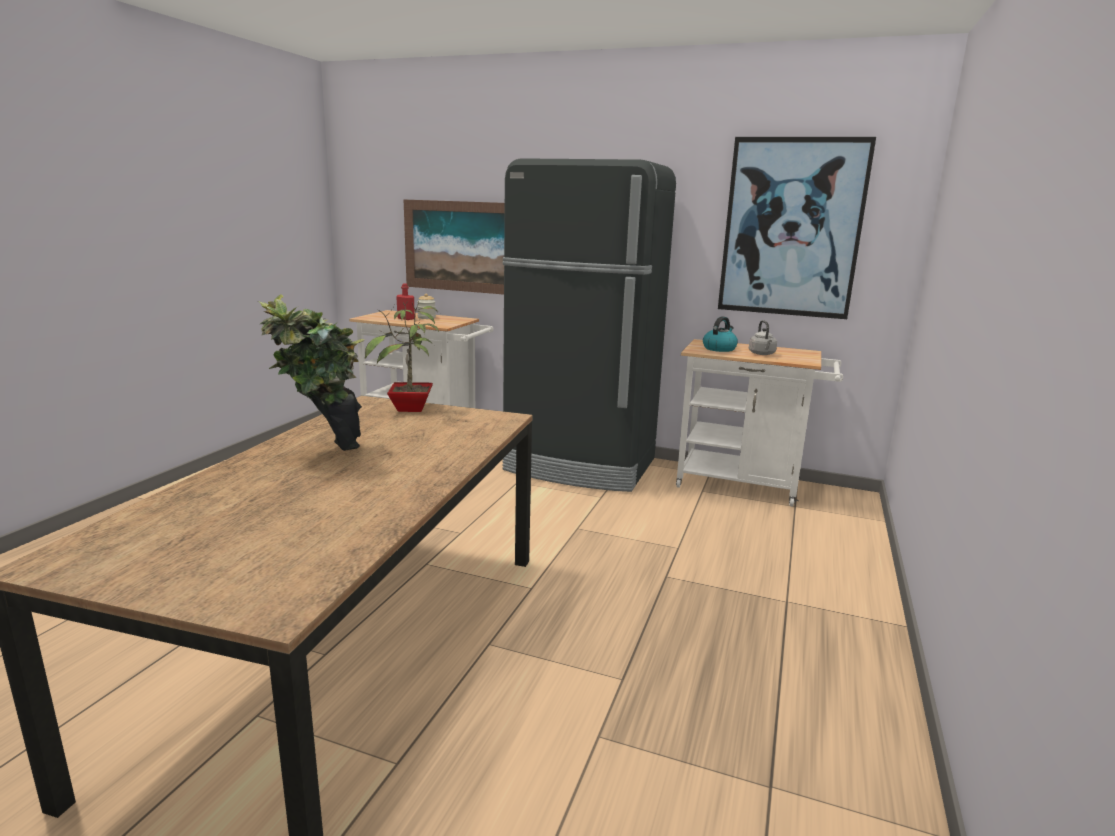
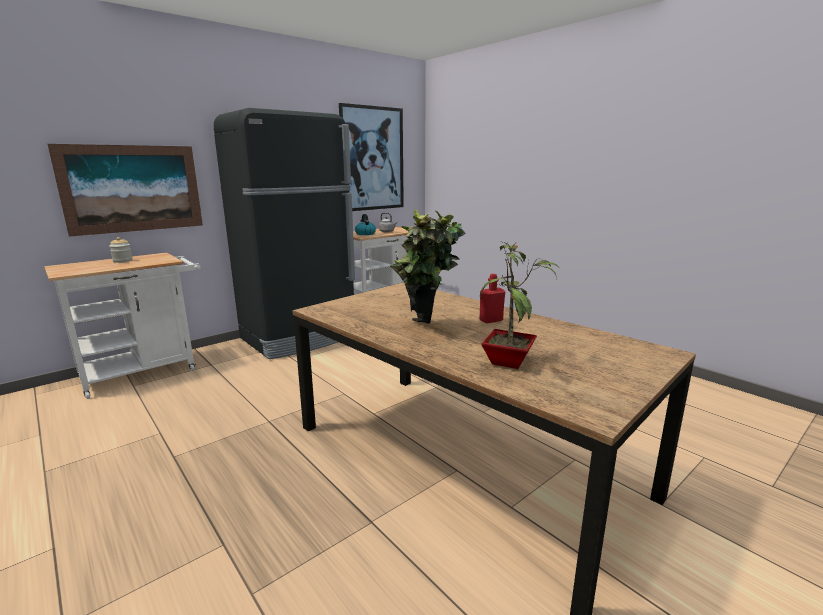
camera: 60 degrees left, 0 degrees up
(406, 318) = (109, 265): red bottle -> red bottle (491, 320)
(411, 409) = (354, 302): potted plant -> potted plant (510, 362)

